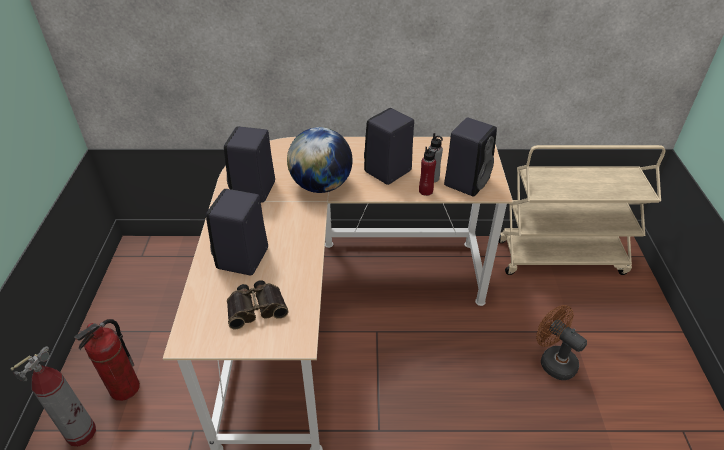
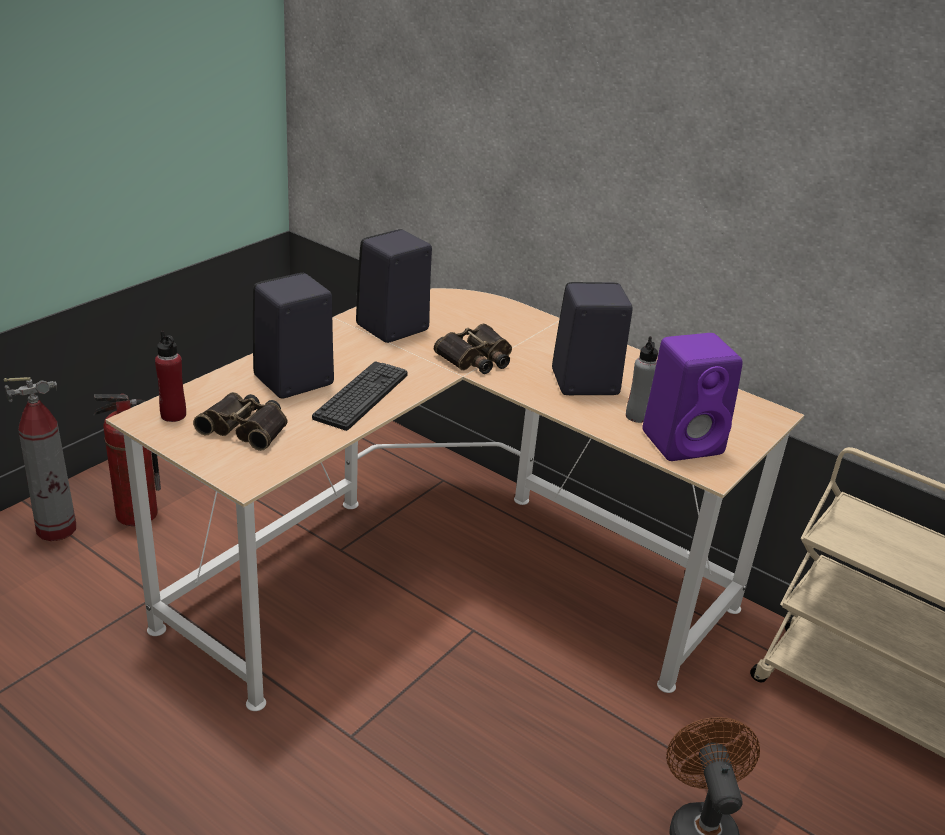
camera: 35 degrees right, 10 degrees down
(292, 246) = (361, 396): none -> keyboard
(321, 185) = (476, 358): globe -> binoculars
(426, 191) = (607, 424): red bottle -> red bottle (173, 415)
(467, 181) = (684, 442): black speaker -> purple speaker

